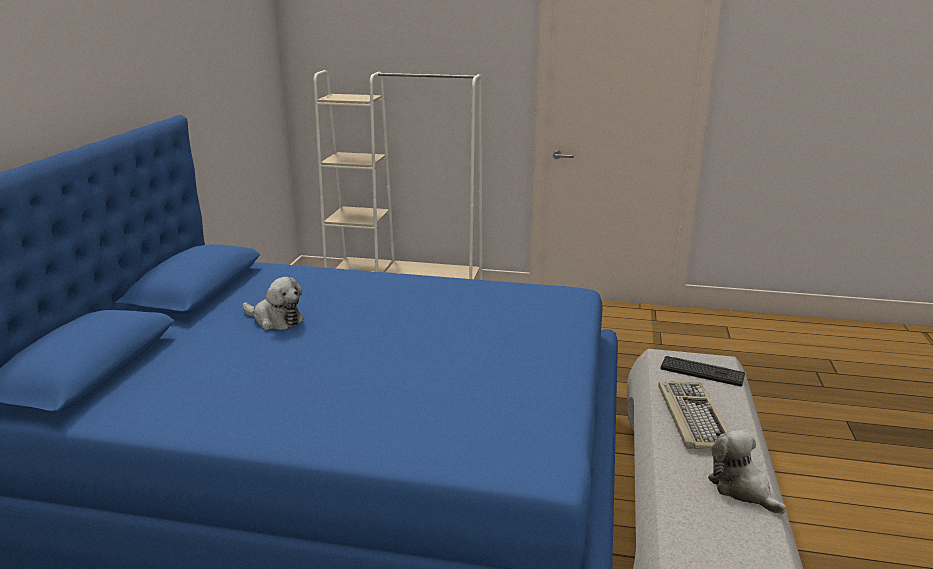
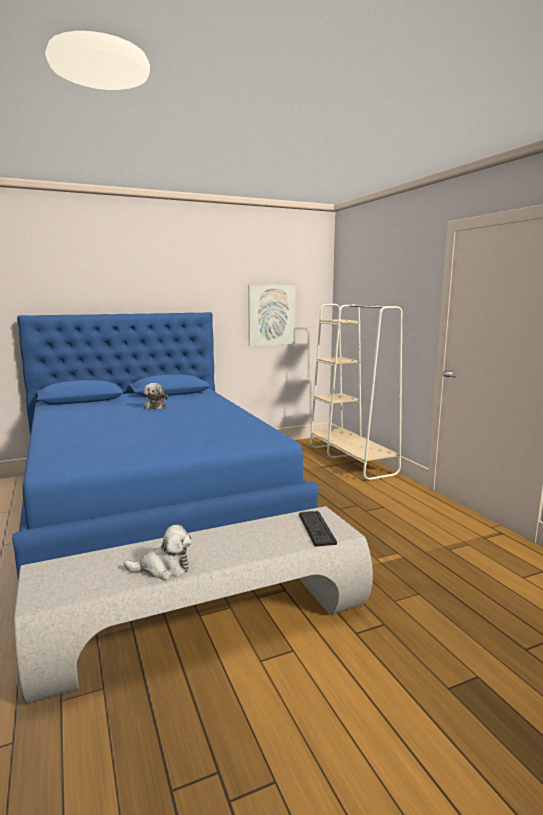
camera: 55 degrees right, 10 degrees down
(232, 101) = (271, 315): none -> picture
(692, 417) = (242, 537): keyboard -> none
(741, 488) = (163, 568): plush toy -> plush toy turned 60 degrees clockwise

